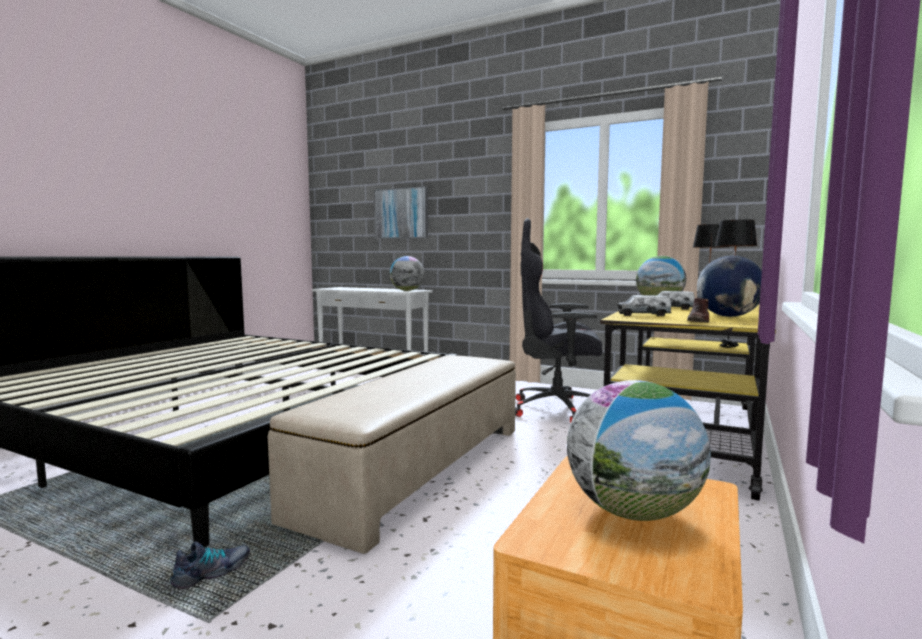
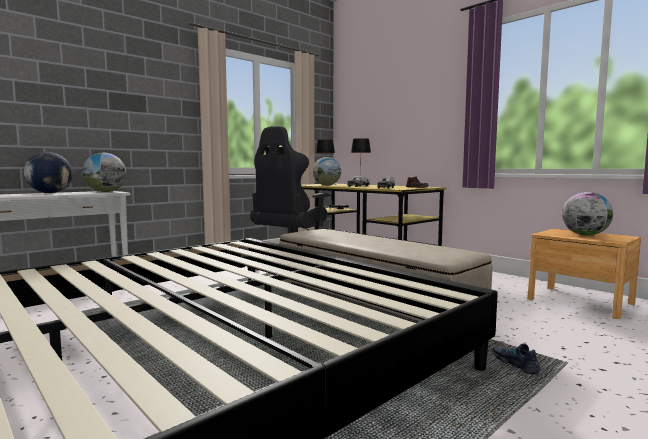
camera: 70 degrees left, 0 degrees up
(401, 213) = (57, 101): picture -> none
(728, 316) = (401, 186): globe -> globe (50, 193)

